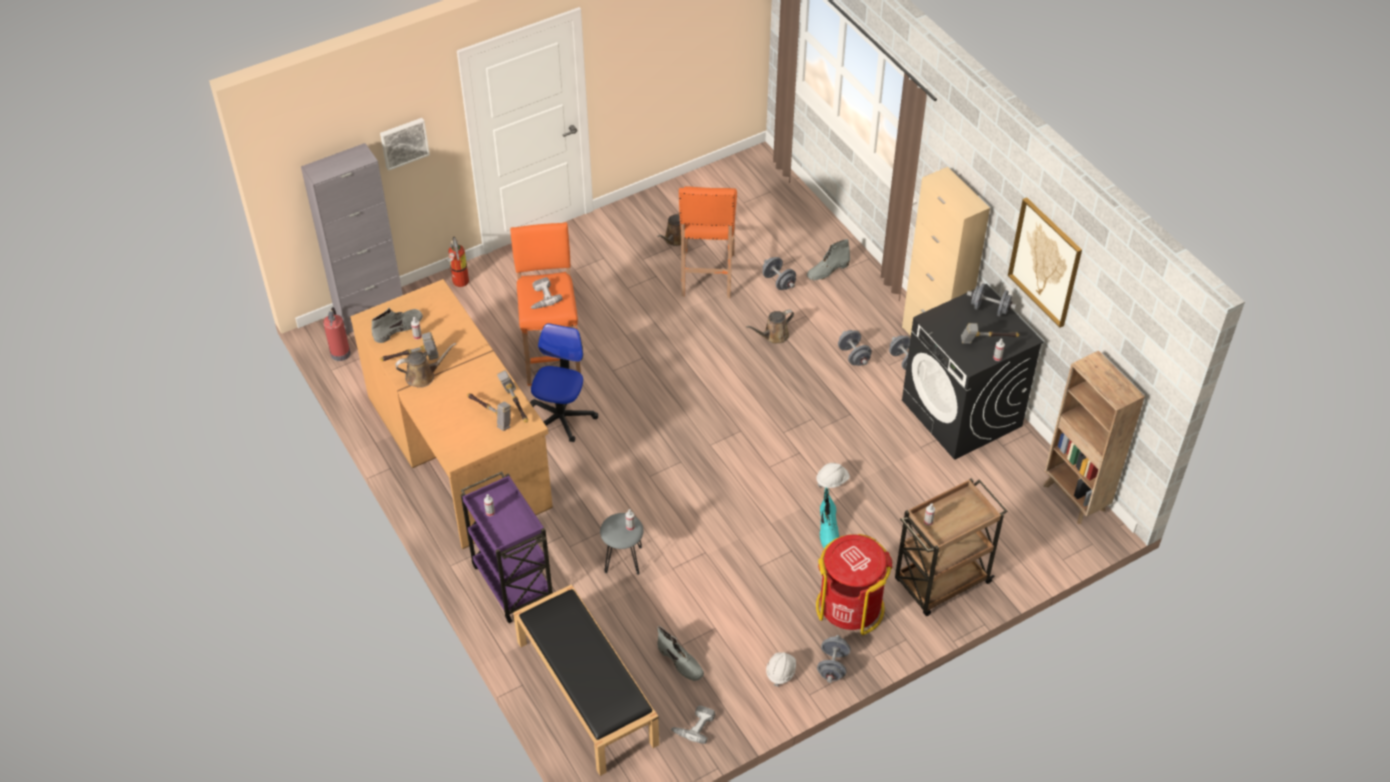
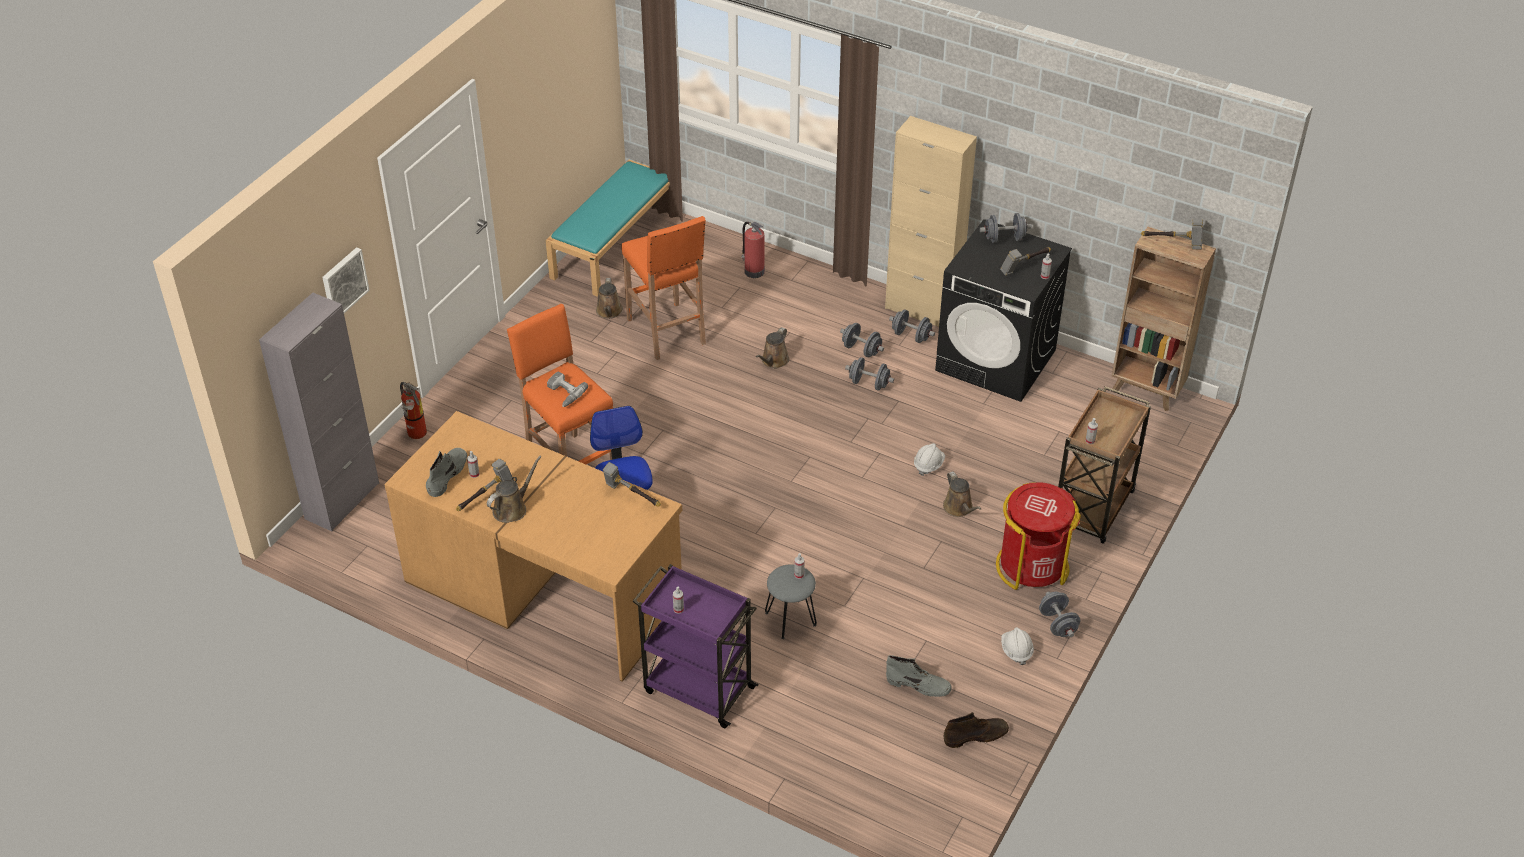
camera: 30 degrees left, 5 degrees down
(340, 352) = (338, 551): fire extinguisher -> fire extinguisher (753, 271)
(490, 415) = (614, 516): hammer -> hammer (1173, 244)
(585, 692) = (851, 755): black bench -> none
(693, 725) = (976, 735): power drill -> brown boot
(722, 182) = (615, 244): none -> turquoise bench
(778, 282) = (740, 312): grey dumbbell -> grey dumbbell (869, 383)
(827, 270) = (778, 285): grey boot -> none
(828, 529) = (959, 508): turquoise boot -> brown watering can
(1045, 262) = (1059, 164): picture -> none

